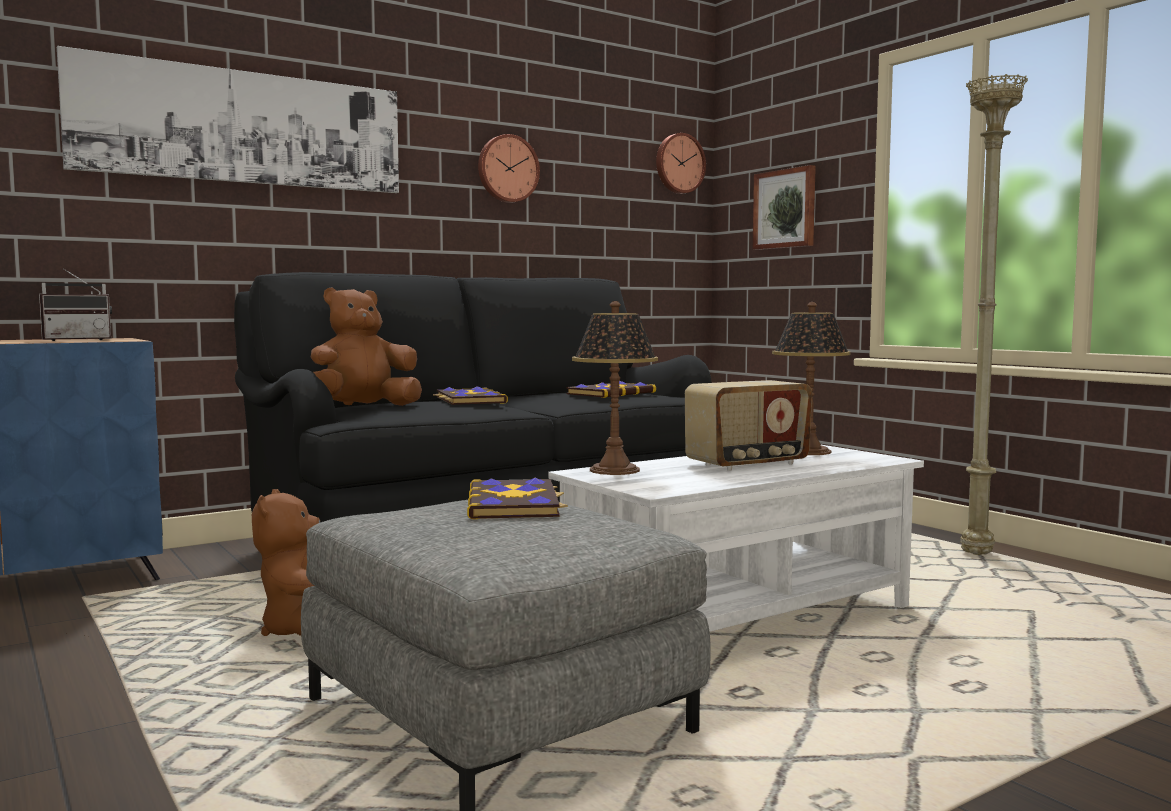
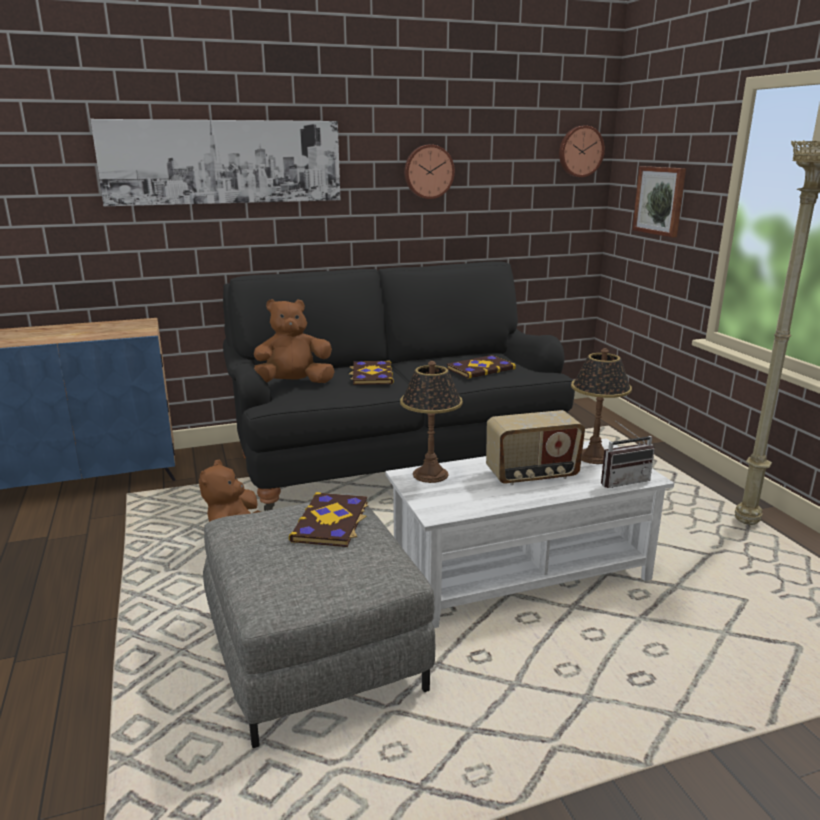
camera: 15 degrees right, 15 degrees up
(77, 340) = (116, 330): radio -> radio (622, 480)

